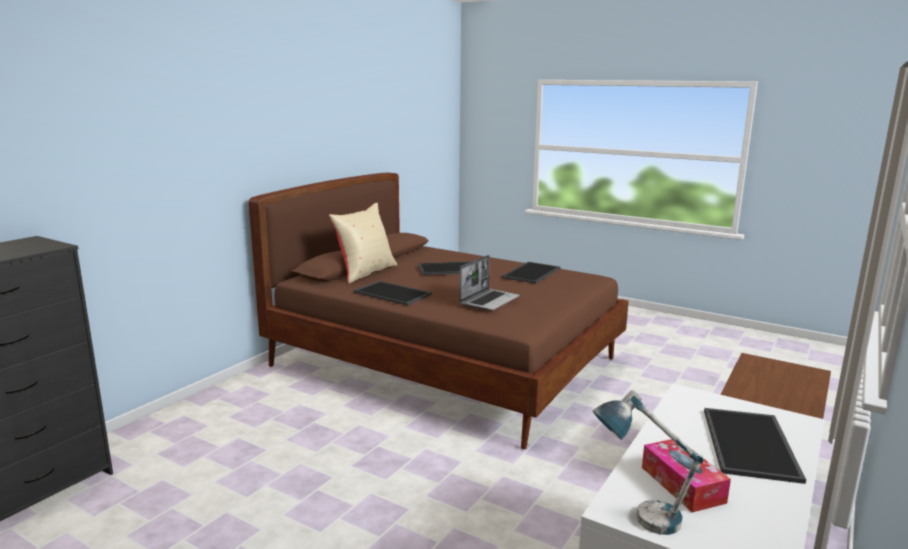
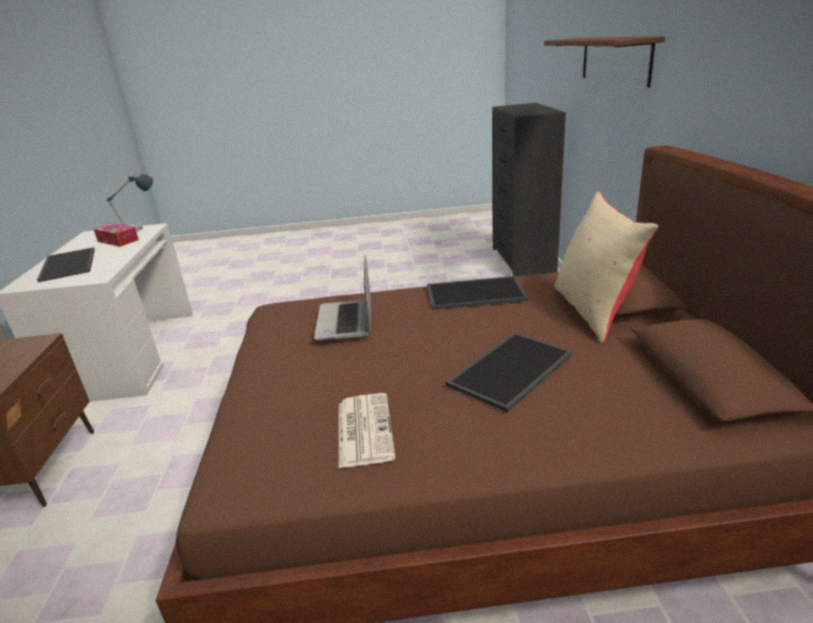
camera: 145 degrees right, 10 degrees up
(136, 153) = (614, 59): none -> brown shelf
(532, 273) = (363, 429): tray -> newspaper

